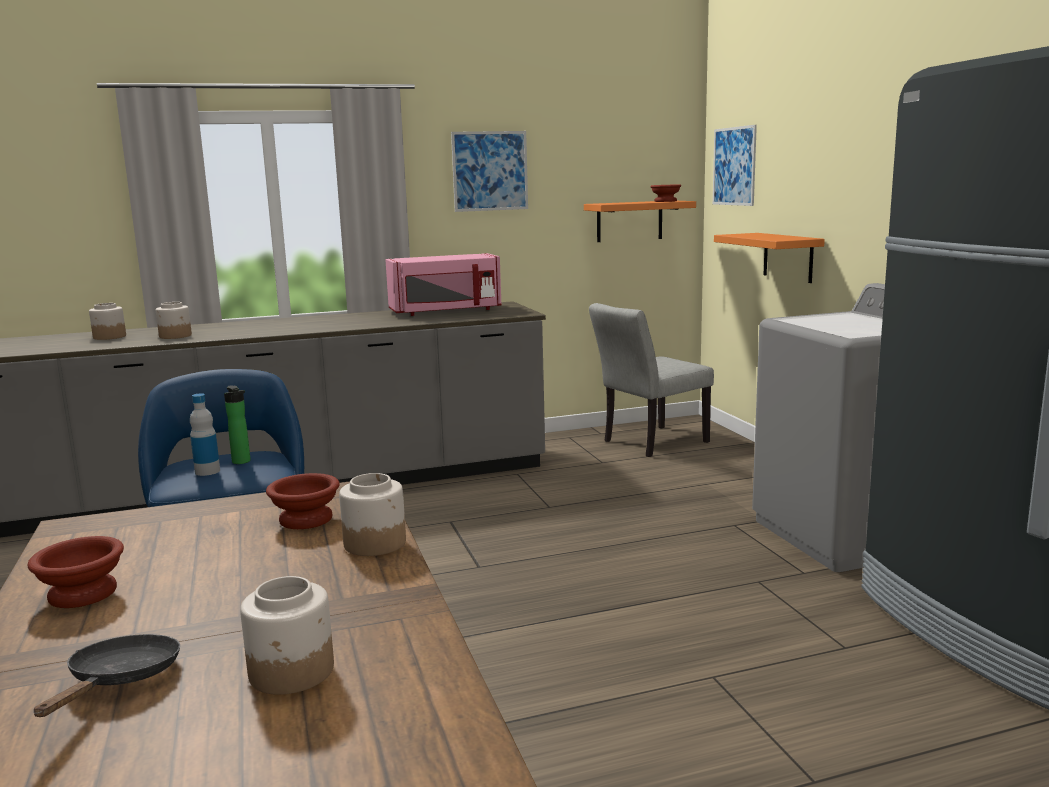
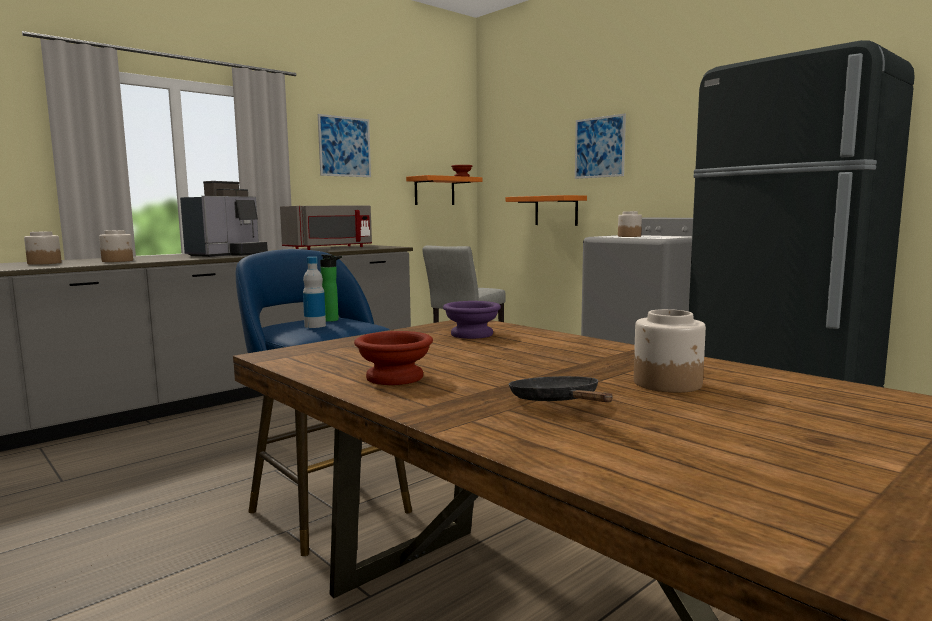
camera: 25 degrees left, 5 degrees down
(304, 325) = (228, 254): none -> coffee machine
(308, 519) = (473, 334): brown bowl -> purple bowl
(375, 543) = (554, 337): jar -> jar (629, 236)
(446, 311) = (330, 248): pink microwave -> grey microwave
(734, 166) = (505, 154): picture -> picture (599, 147)

